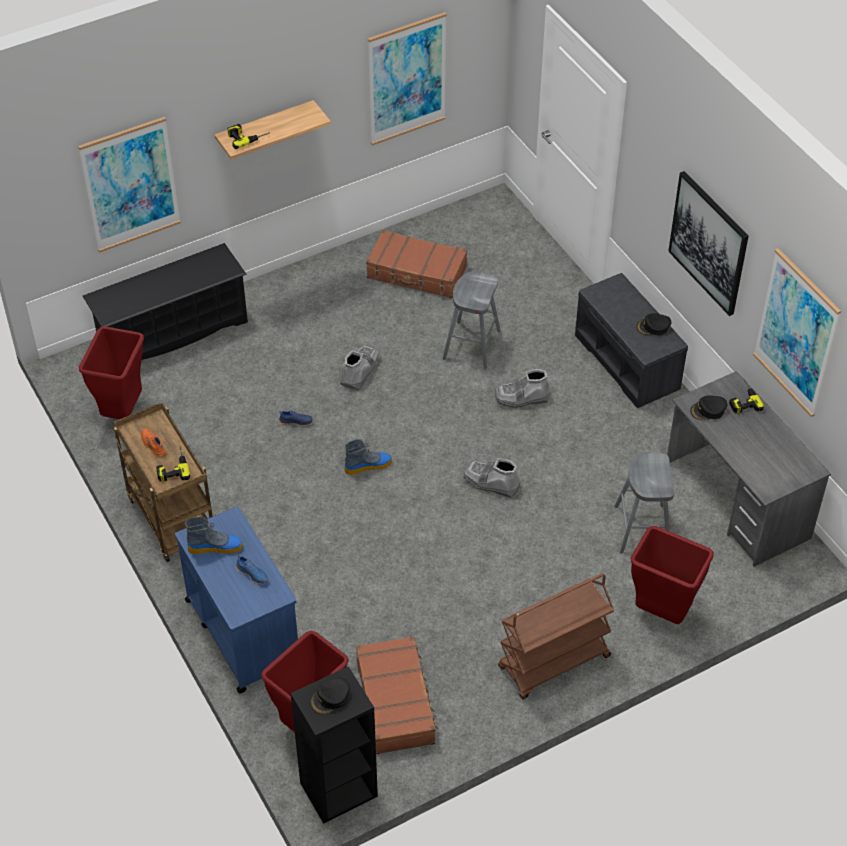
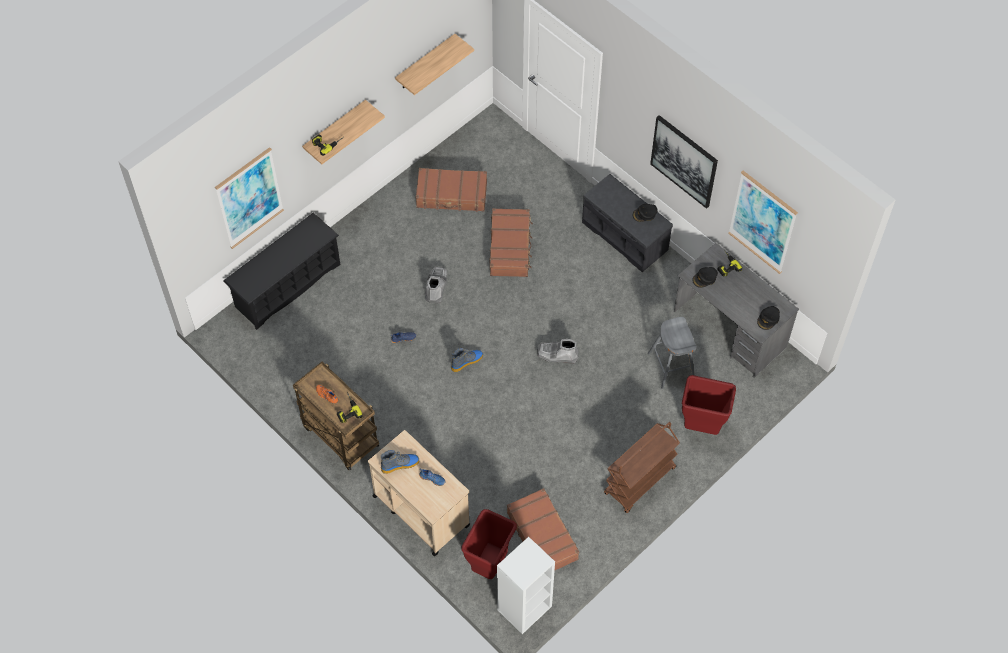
camera: 15 degrees left, 10 degrees up
(122, 411) = (273, 359): red trash can -> none
(242, 631) = (420, 510): blue cart -> beige cart
(330, 698) = (524, 562): black cap -> black cap (768, 319)
(338, 791) = (524, 609): black bookcase -> white bookcase
(407, 79) = (425, 62): picture -> shelf
(471, 345) = (510, 247): grey stool -> brown suitcase
(522, 398) = (559, 282): grey boot -> none

